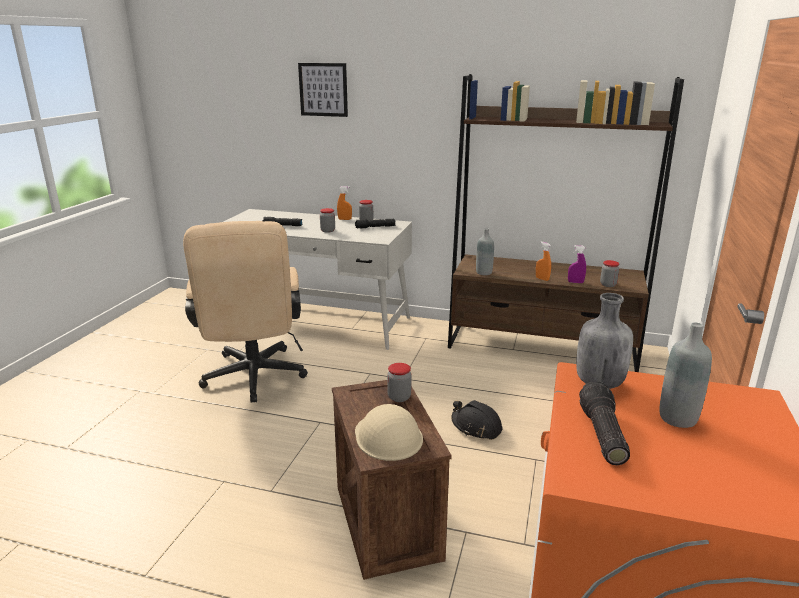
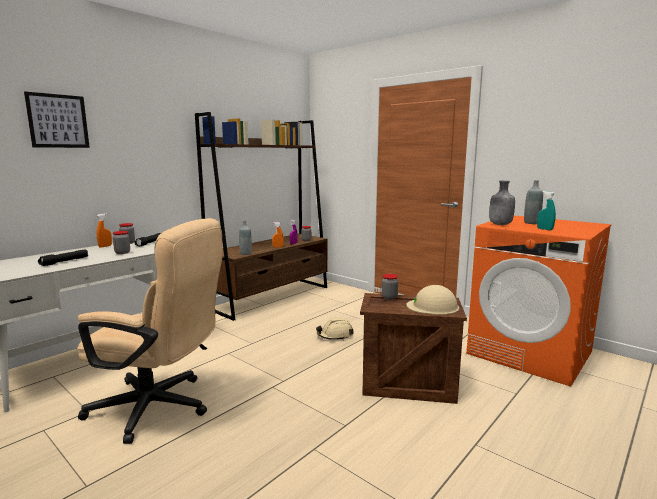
camera: 65 degrees left, 10 degrees down
(476, 427) = (335, 336): black hard hat -> beige hard hat
(601, 434) = (544, 229): flashlight -> turquoise spray bottle

